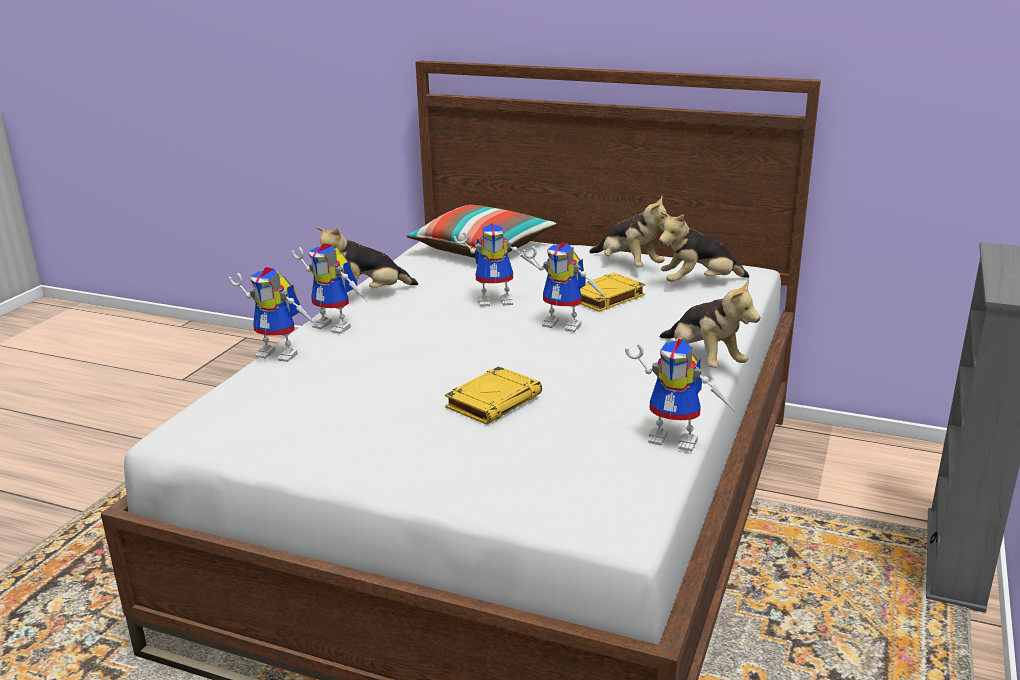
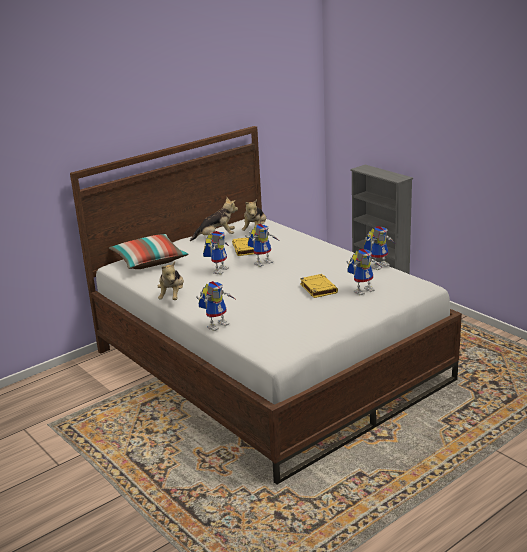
camera: 60 degrees left, 0 degrees up
(338, 325) = (201, 308): toy robot -> toy robot (363, 290)
(704, 360) = (325, 247): plush toy -> none

